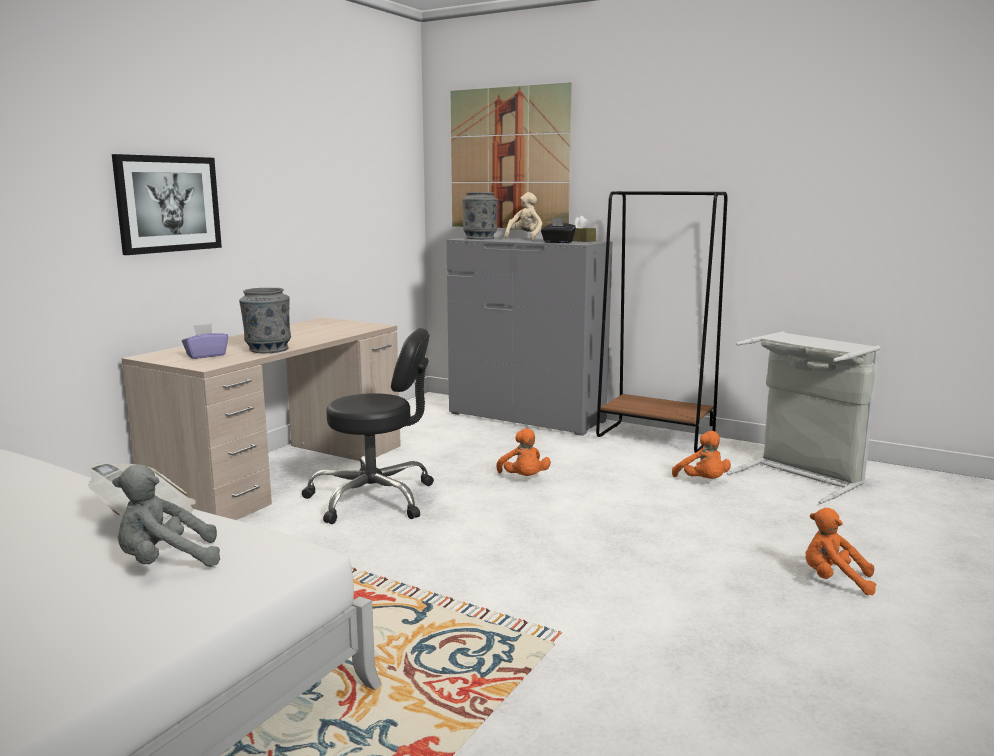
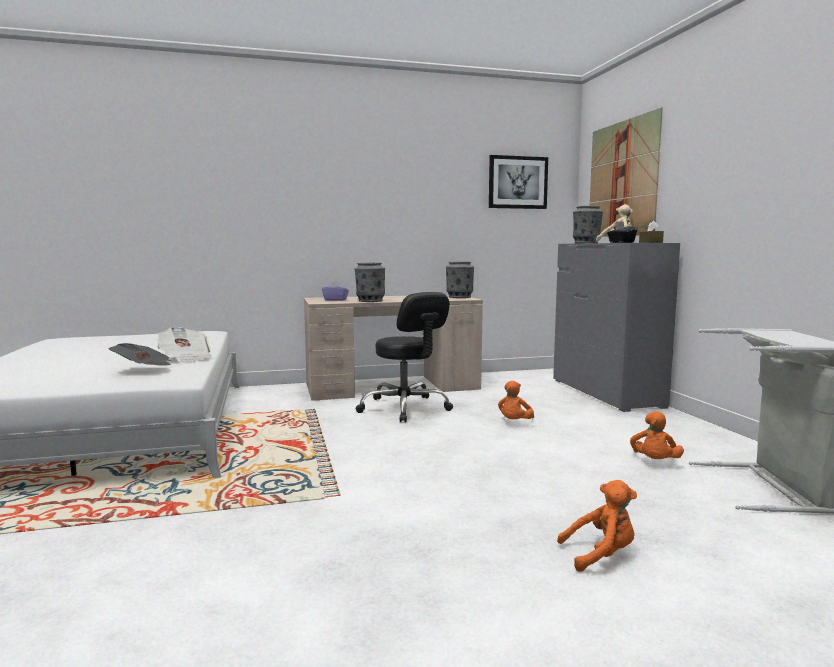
camera: 45 degrees right, 5 degrees down
(166, 562) = (144, 371): grey plush toy -> newspaper
(168, 204) = (345, 213): picture -> picture (517, 182)
(349, 323) = (459, 297): none -> grey vase
(655, 438) = (686, 427): clothes rack -> none
(834, 581) = (601, 555): orange plush toy -> orange plush toy turned 105 degrees clockwise

